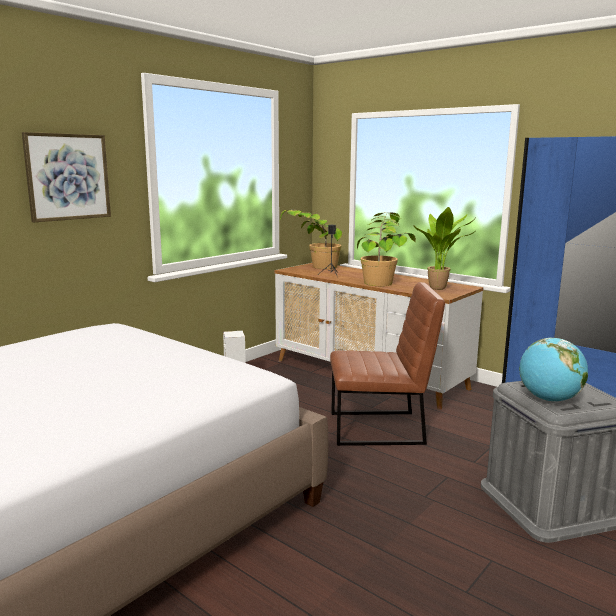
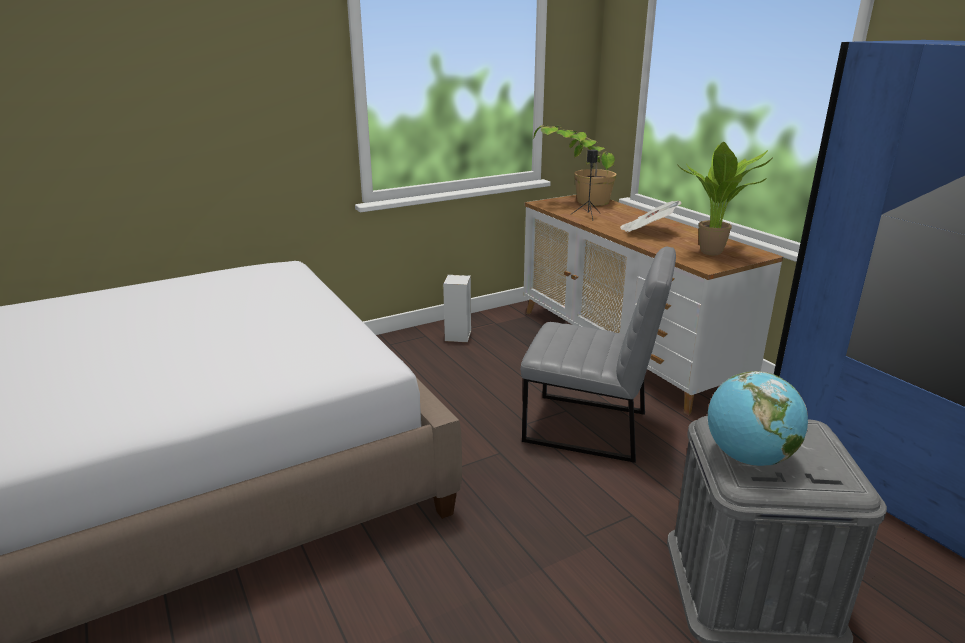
camera: 20 degrees right, 10 degrees up
(68, 177) = (249, 87): picture -> none
(379, 428) = (589, 428): brown chair -> grey chair
(382, 280) = (647, 231): potted plant -> newspaper

